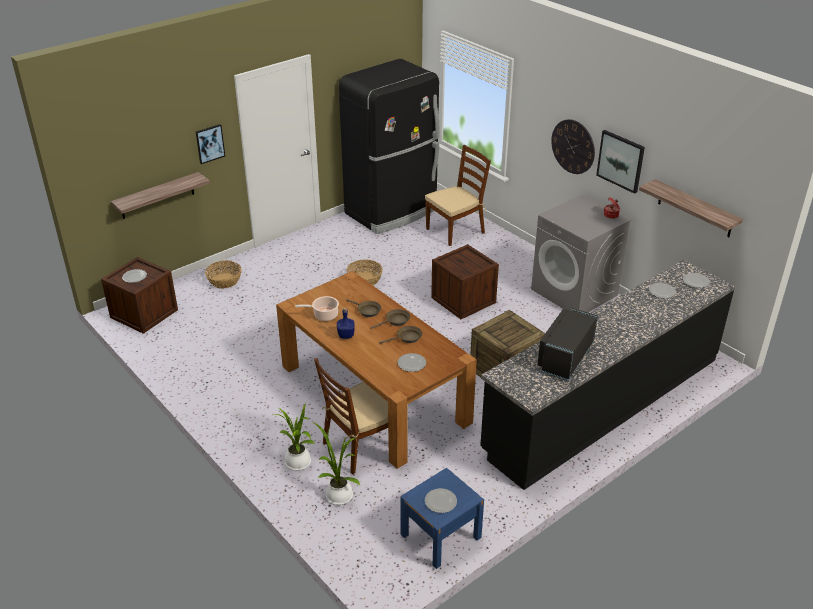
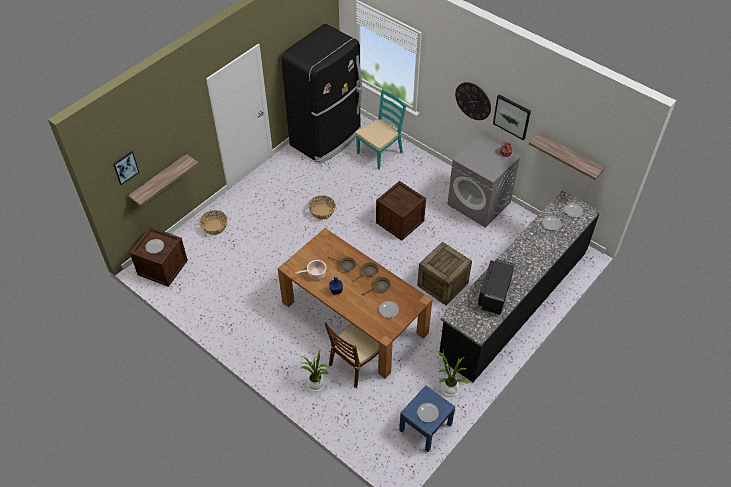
camera: 10 degrees left, 15 degrees up
(210, 143) = (193, 131): picture -> picture (125, 167)
(338, 494) = (350, 405): potted plant -> potted plant (448, 387)
(455, 230) = (380, 152): brown chair -> turquoise chair

